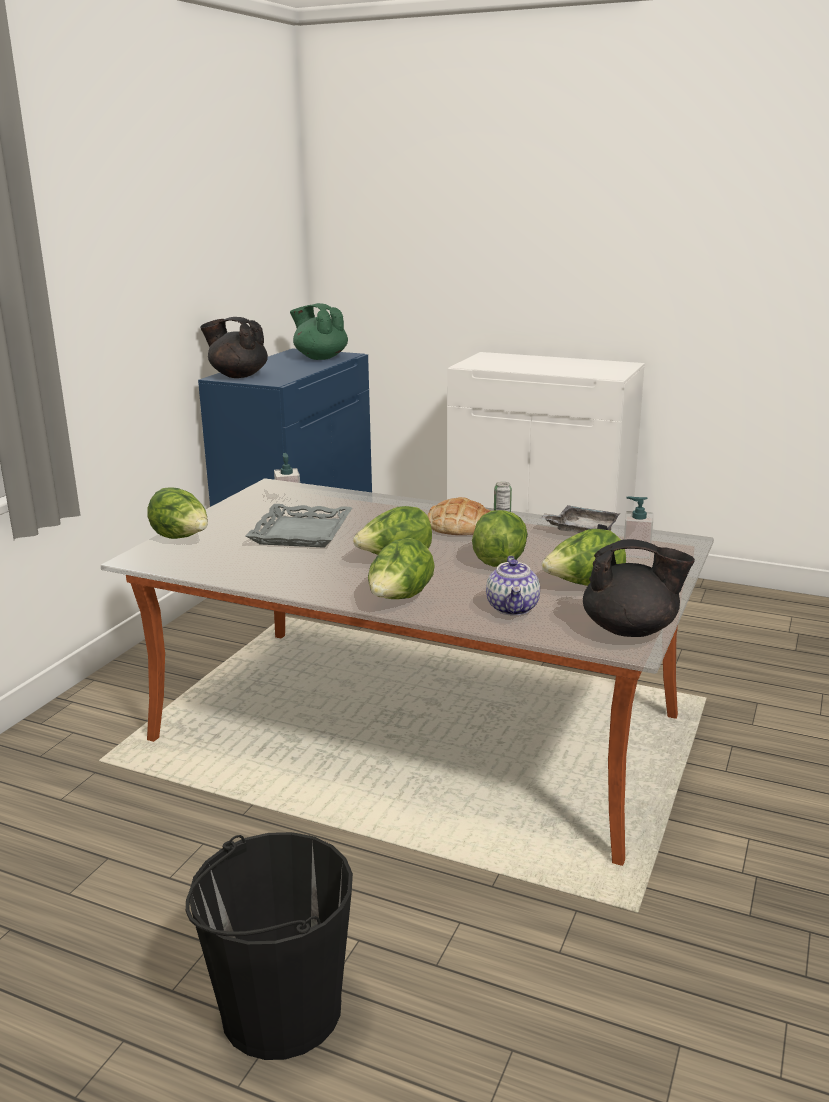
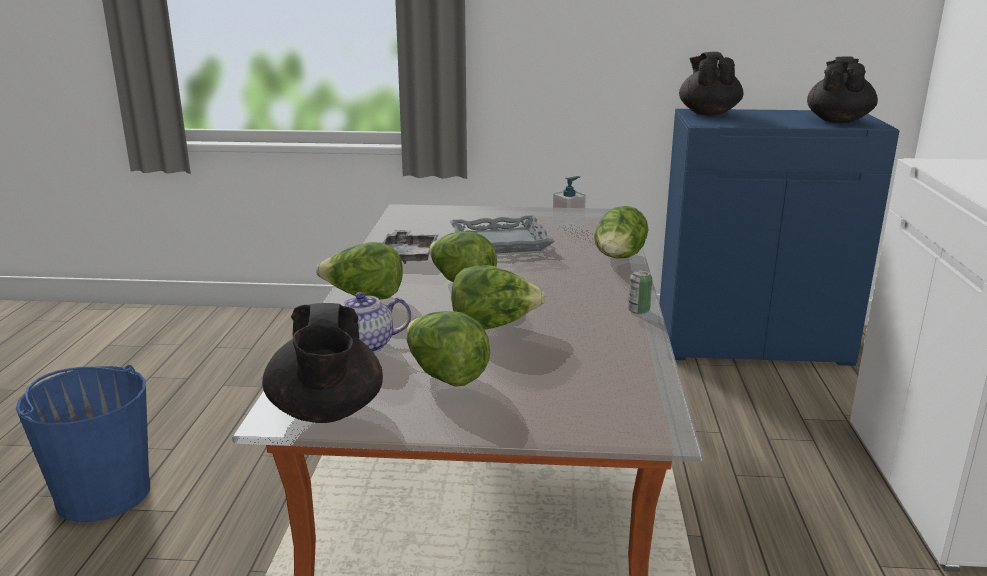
camera: 70 degrees right, 0 degrees up
(182, 538) = (455, 212): lettuce -> lettuce (619, 259)
(280, 1009) = (103, 494): black bucket -> blue bucket
(320, 358) = (838, 121): green teapot -> black teapot
(460, 526) = (580, 296): bread -> none
(582, 530) = (631, 358): grey tray -> grey tray (408, 256)
(636, 553) = (578, 398): soap dispenser -> none

